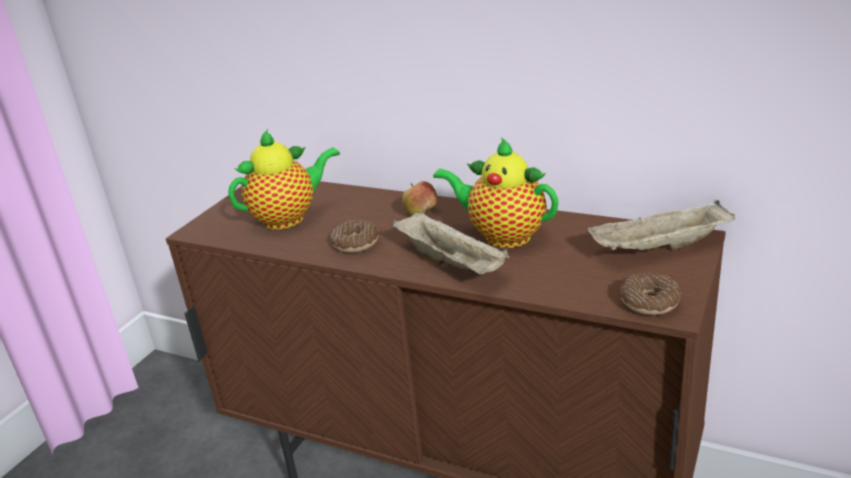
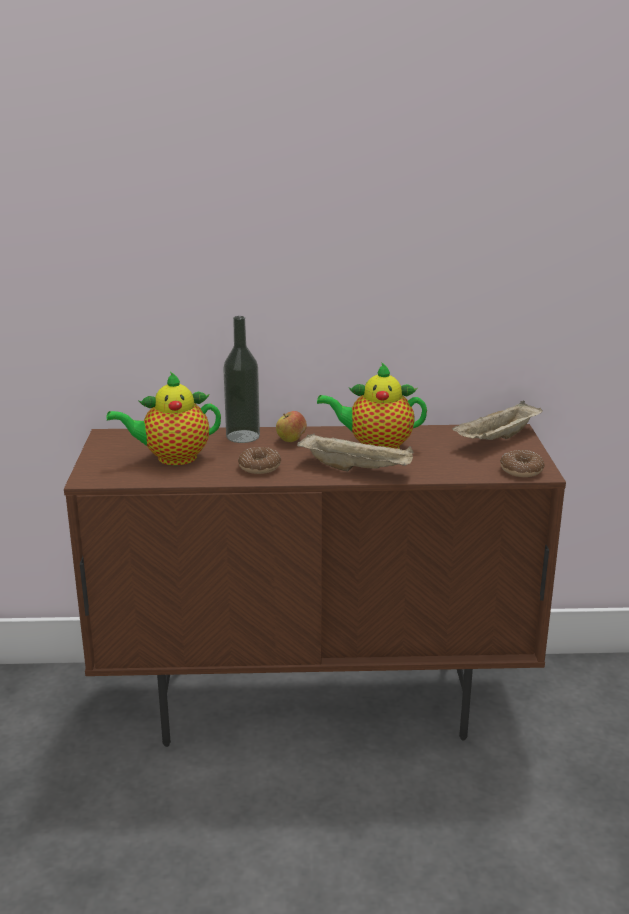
camera: 30 degrees left, 5 degrees down
(288, 218) = (172, 458): teapot -> teapot turned 135 degrees counterclockwise
(379, 201) = (243, 436): none -> bottle

